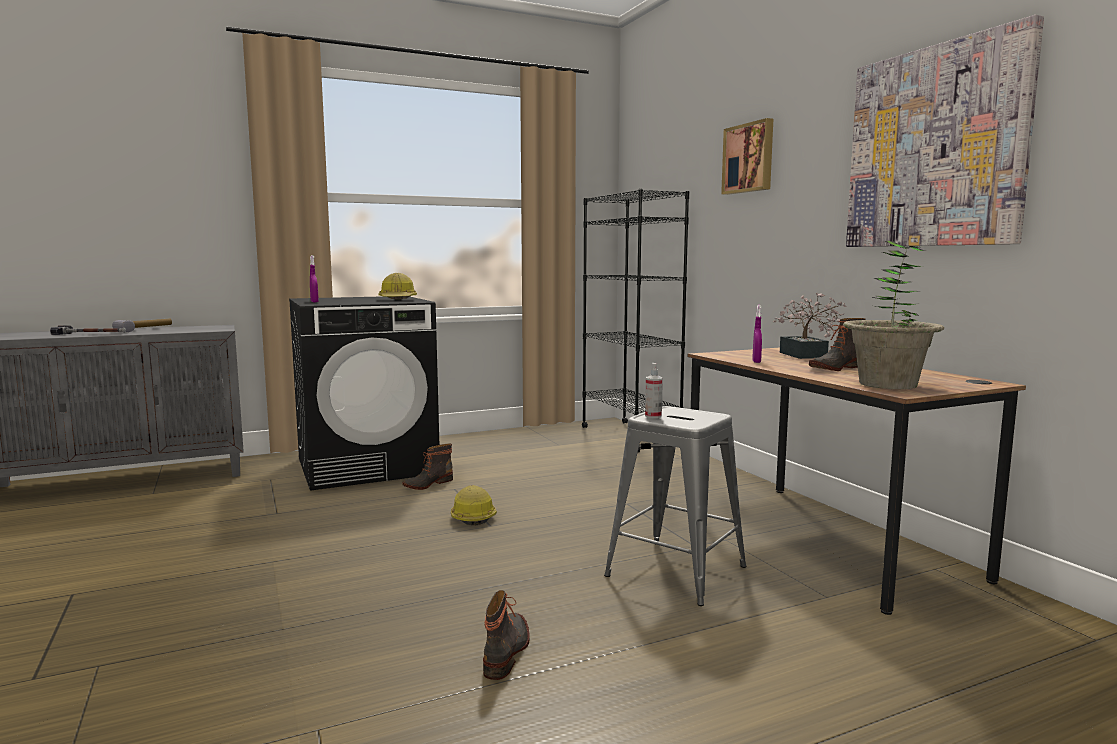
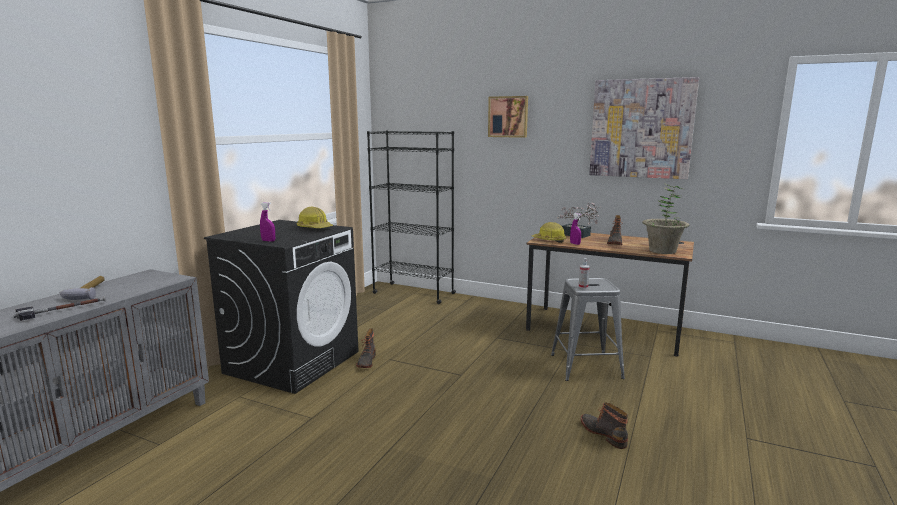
camera: 40 degrees left, 5 degrees up
(472, 516) = (439, 373): hard hat -> hard hat (549, 240)

